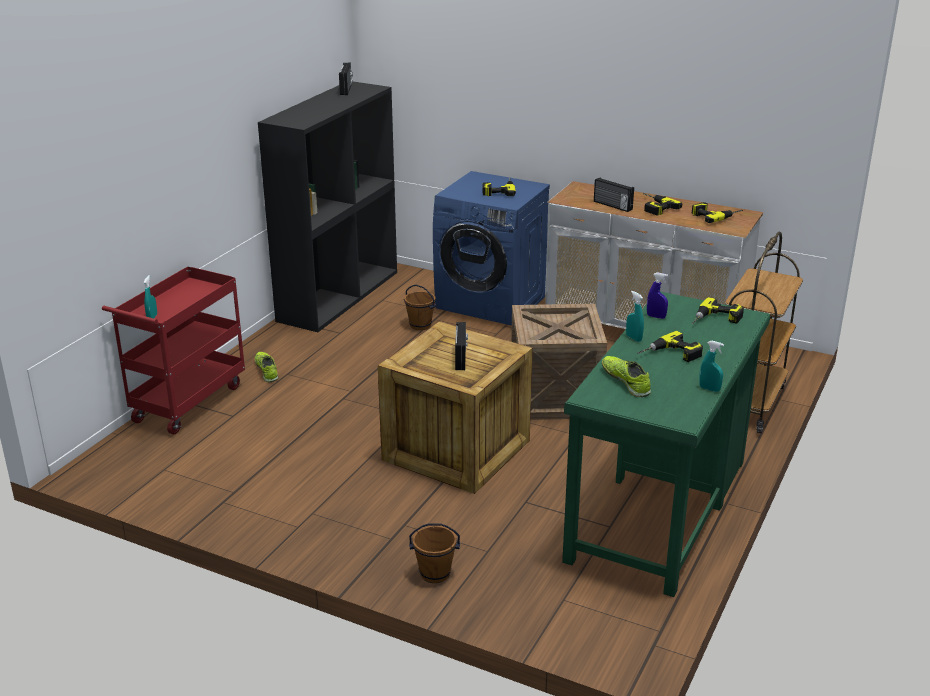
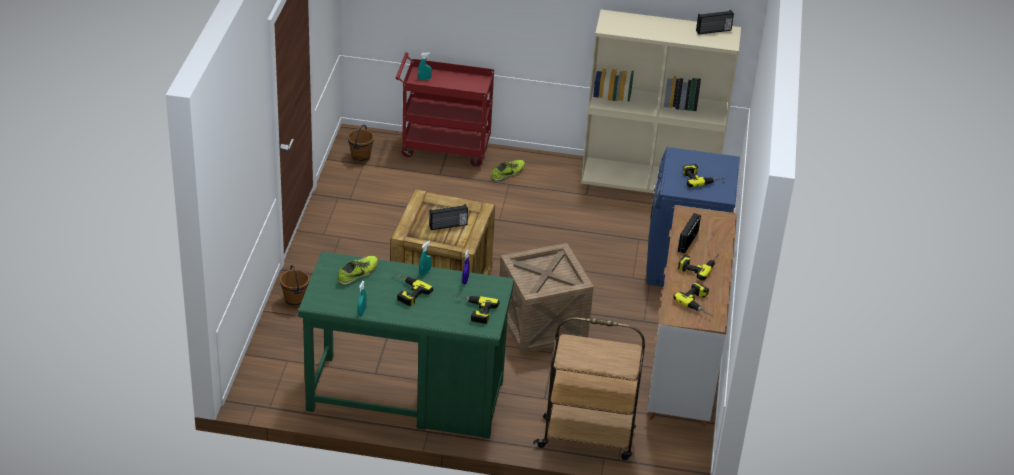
camera: 70 degrees right, 10 degrees up
(338, 295) = (650, 179): black bookcase -> beige bookcase
(420, 325) = (623, 233): brown bucket -> brown bucket (361, 158)

